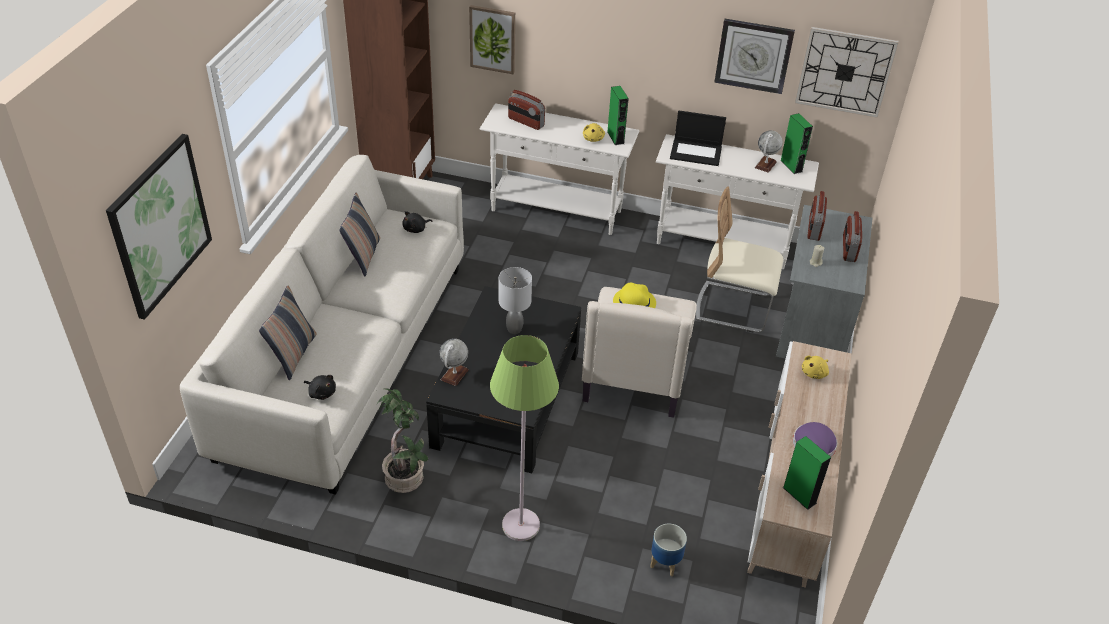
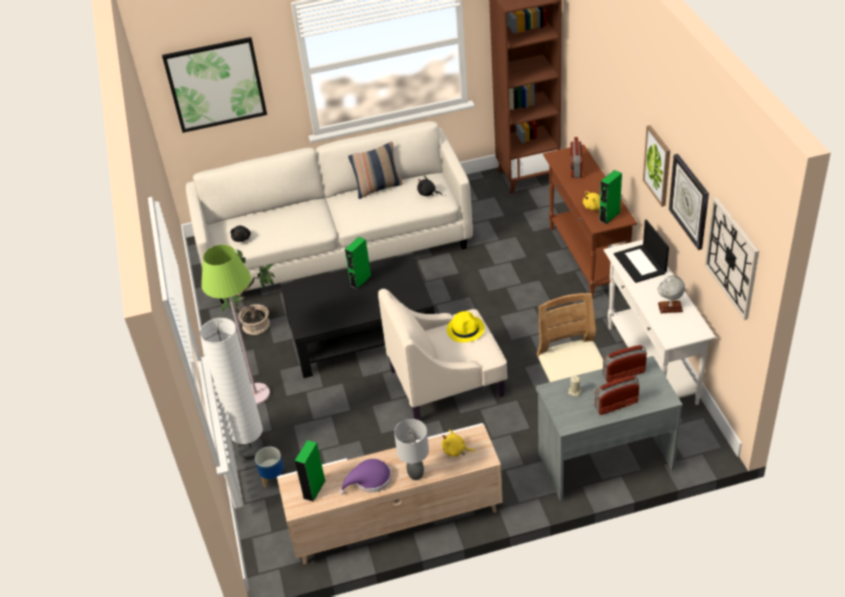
camera: 65 degrees right, 0 degrees up
(293, 355) = (264, 212): pillow -> none
(454, 375) = (313, 283): globe -> none
(493, 39) = (587, 89): picture -> picture (658, 165)
(515, 329) = (380, 287): grey table lamp -> grey table lamp (416, 475)
(556, 211) = (587, 259): white console table -> brown console table
(605, 565) = (251, 449): none -> white floor lamp
(791, 166) = (687, 322): green speaker -> green speaker (360, 281)

